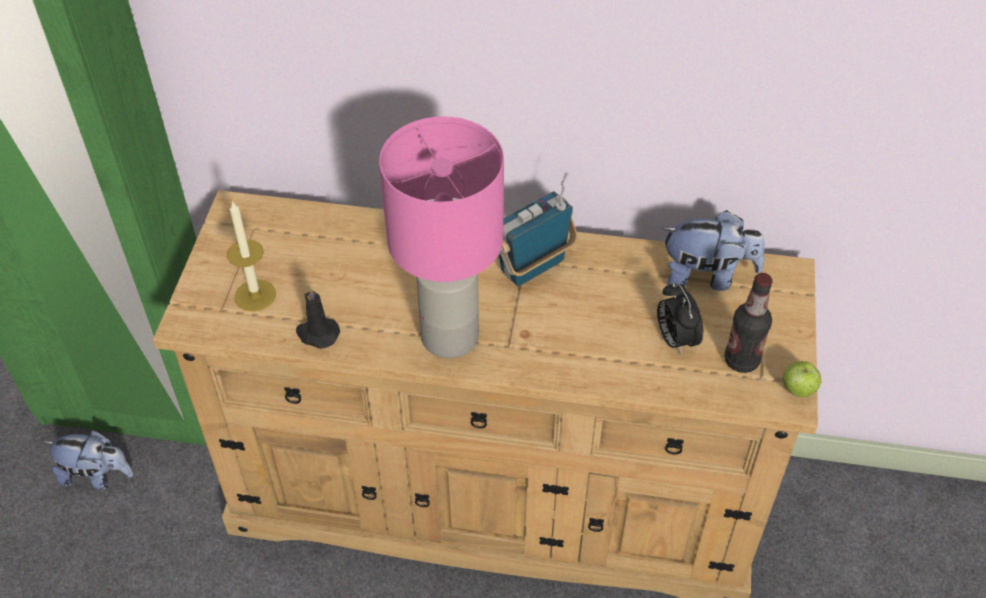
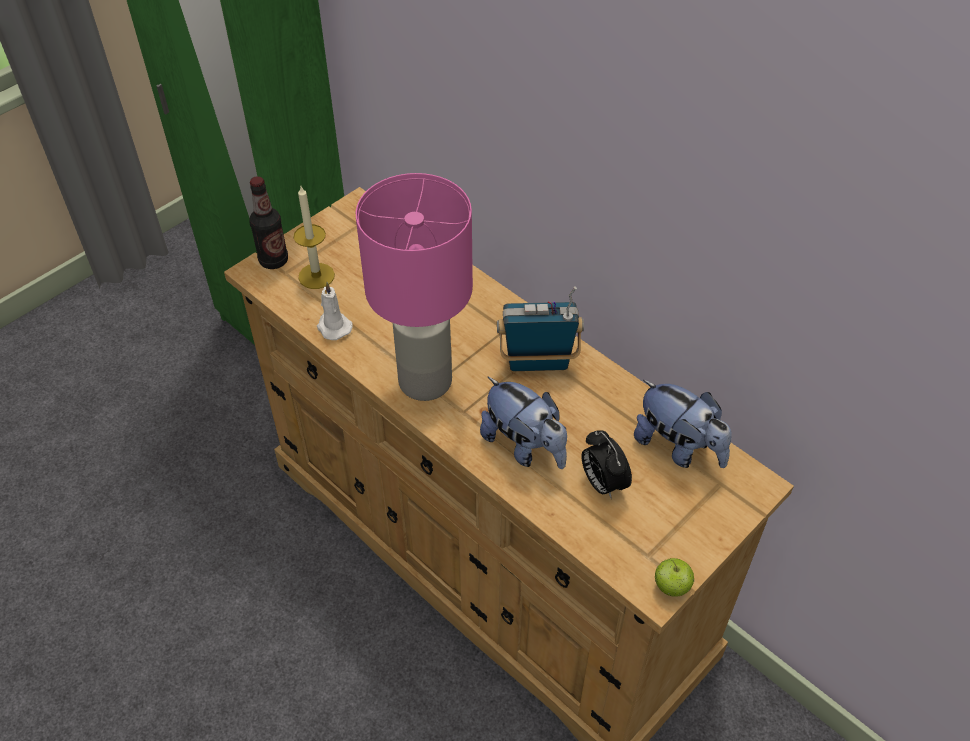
camera: 35 degrees right, 0 degrees up
(97, 475) = (228, 374): plush toy -> plush toy (524, 446)
(317, 333) = (333, 326): black candle -> white candle
(675, 339) = (602, 483): alarm clock -> alarm clock turned 45 degrees counterclockwise
(741, 360) = (644, 533): bottle -> bottle (273, 260)

